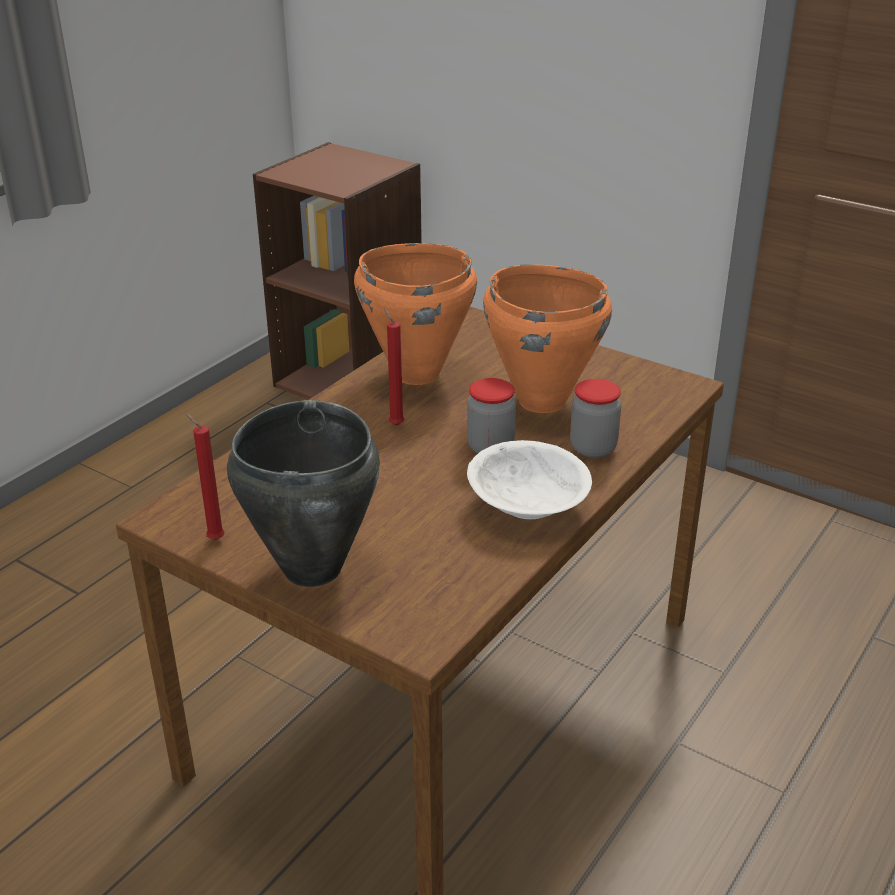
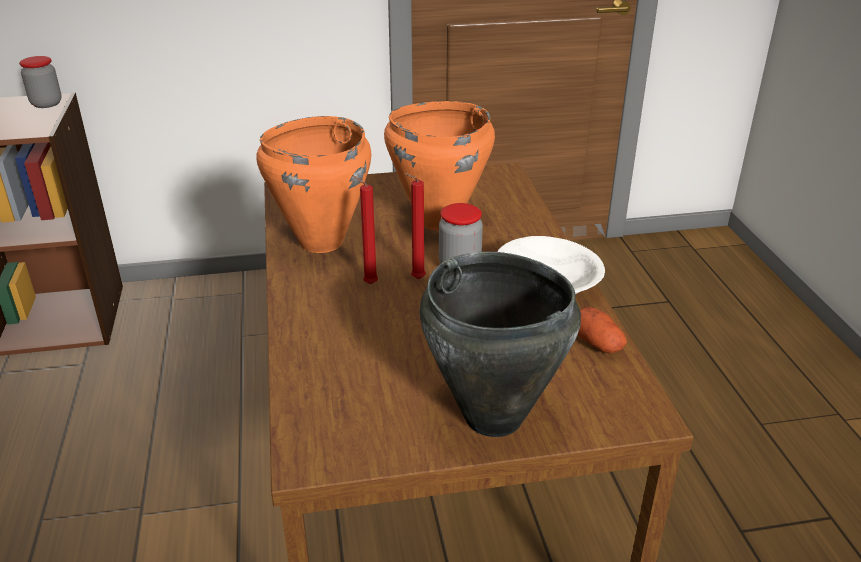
camera: 45 degrees left, 0 degrees up
(213, 538) = (381, 446): red candle -> red candle (415, 279)
(487, 569) = (597, 343): none -> potato
(593, 448) = (520, 234): jar -> jar (46, 104)

